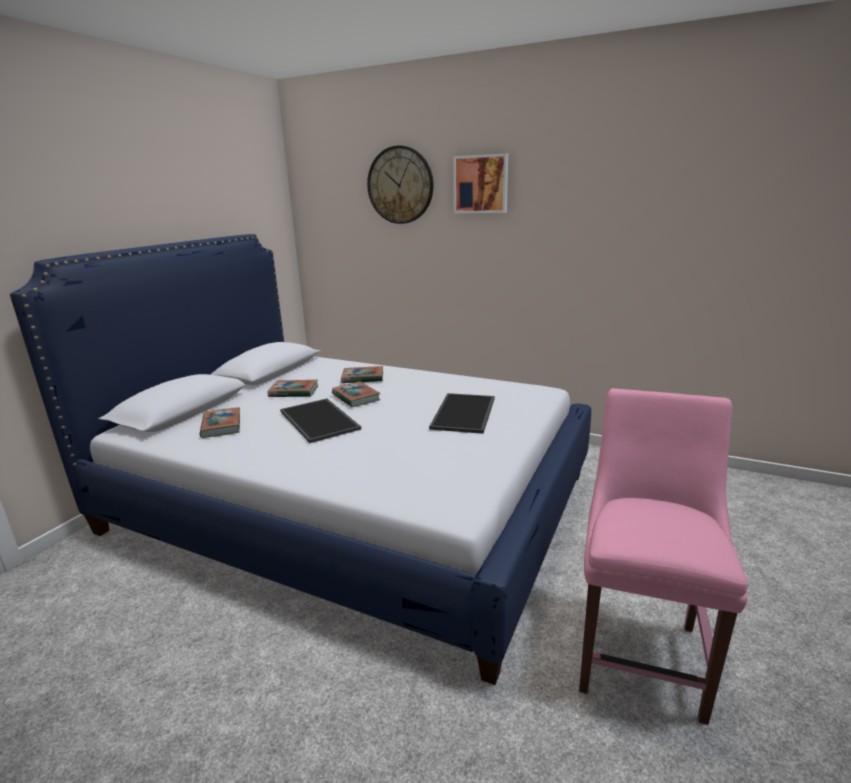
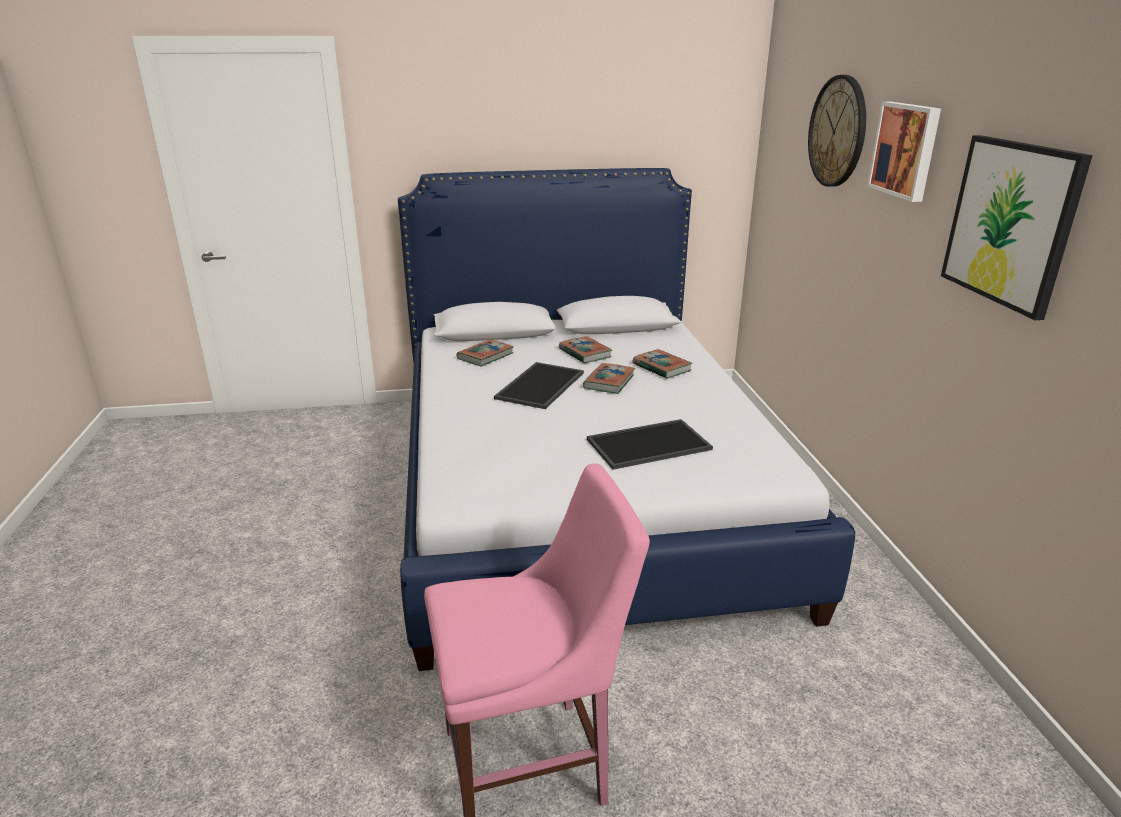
camera: 55 degrees right, 5 degrees up
(589, 207) = (1011, 223): none -> picture

